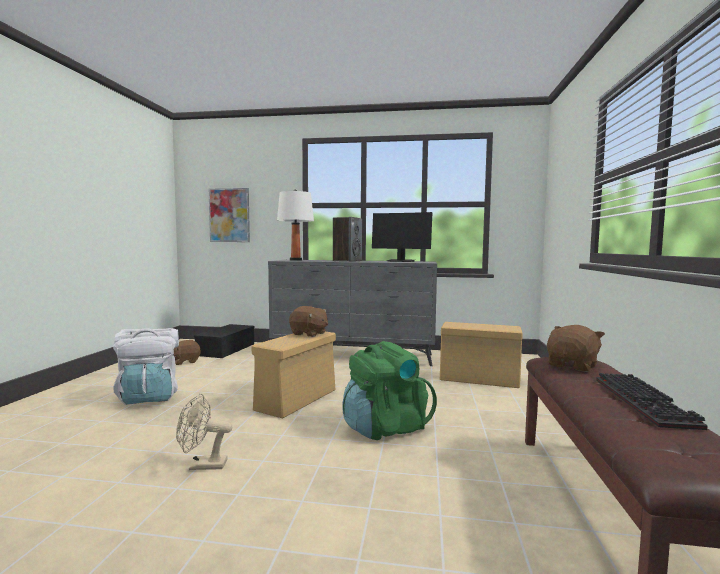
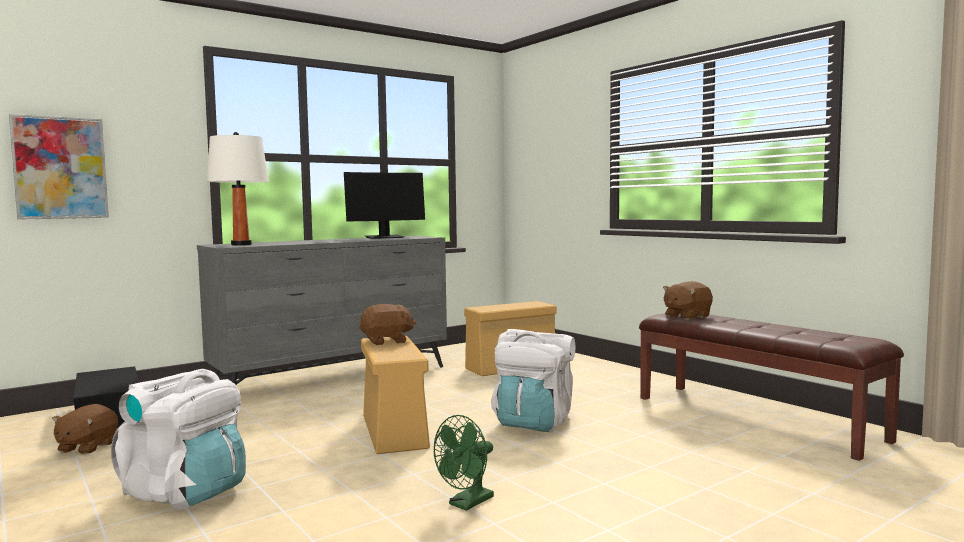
camera: 45 degrees left, 0 degrees up
(202, 465) = (467, 504): beige fan -> green fan
(347, 261) = (323, 241): speaker -> none
(385, 427) = (534, 422): green backpack -> white backpack
(573, 366) = (686, 316): brown plush toy -> brown plush toy turned 120 degrees counterclockwise
(647, 403) = (774, 325): keyboard -> none

